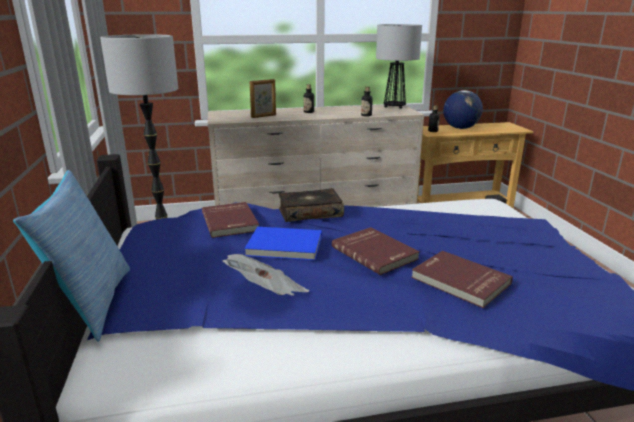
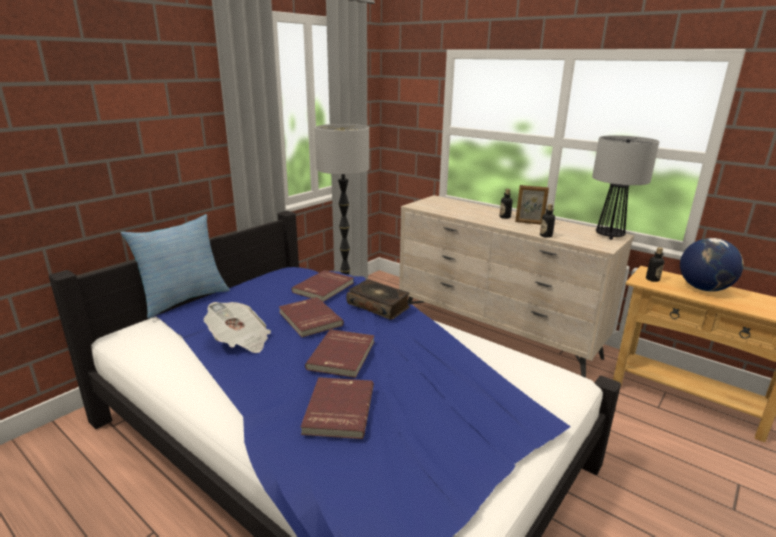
camera: 50 degrees right, 0 degrees up
(264, 116) = (456, 211): picture frame -> picture frame (529, 223)
(284, 246) = (309, 319): blue book -> red book

